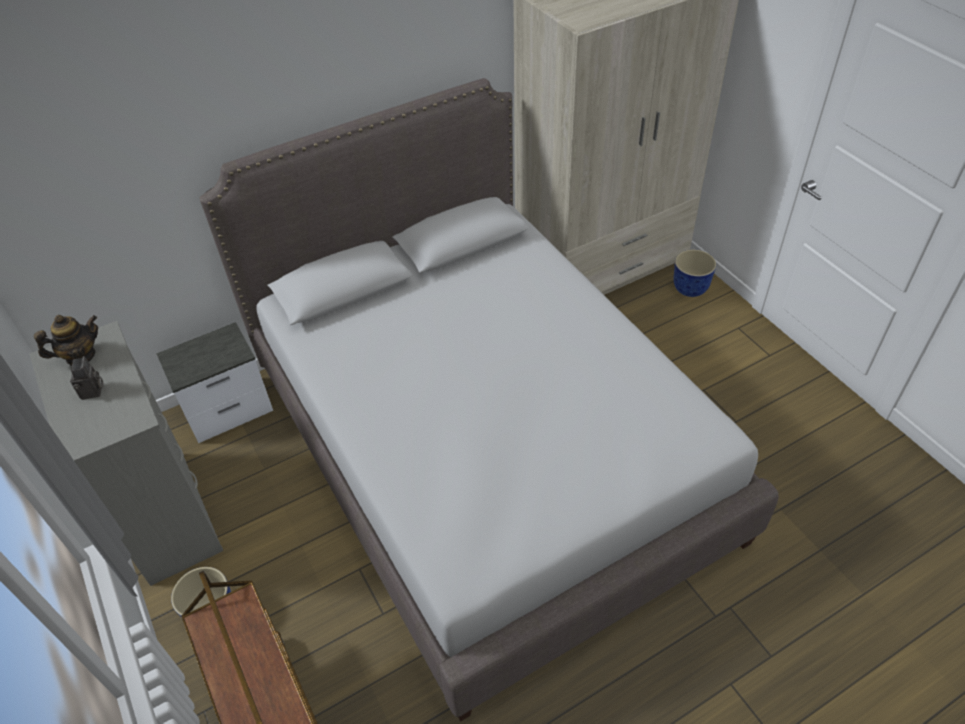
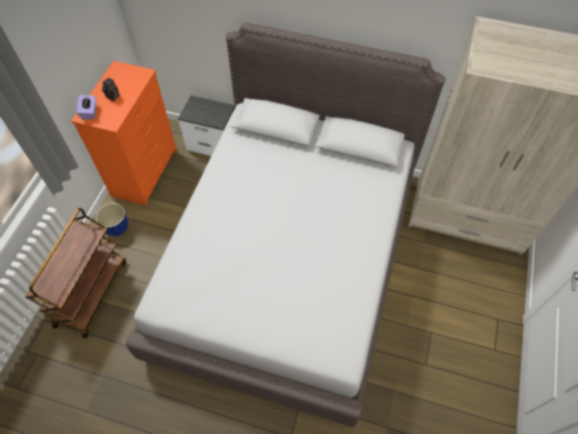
camera: 45 degrees right, 10 degrees up
(80, 356) = (126, 76): teapot -> none
(80, 433) = (90, 112): none -> purple tissue box
(168, 514) = (145, 172): grey dresser -> orange dresser
(689, 289) = (499, 273): planter -> none

